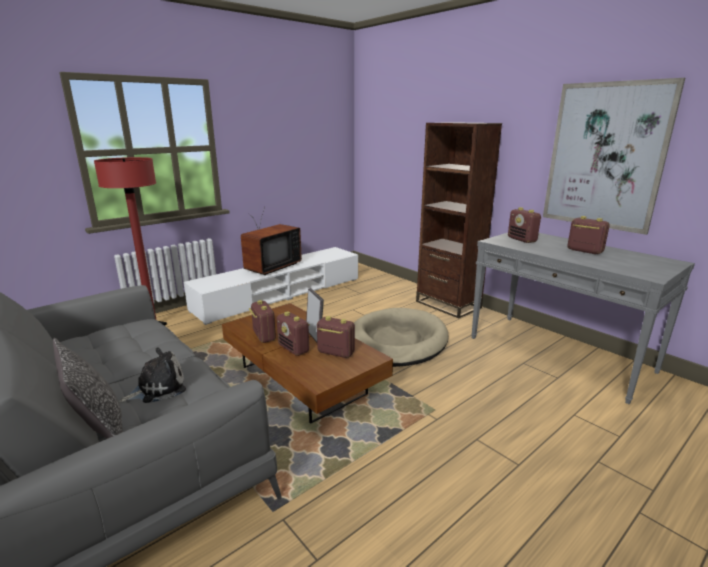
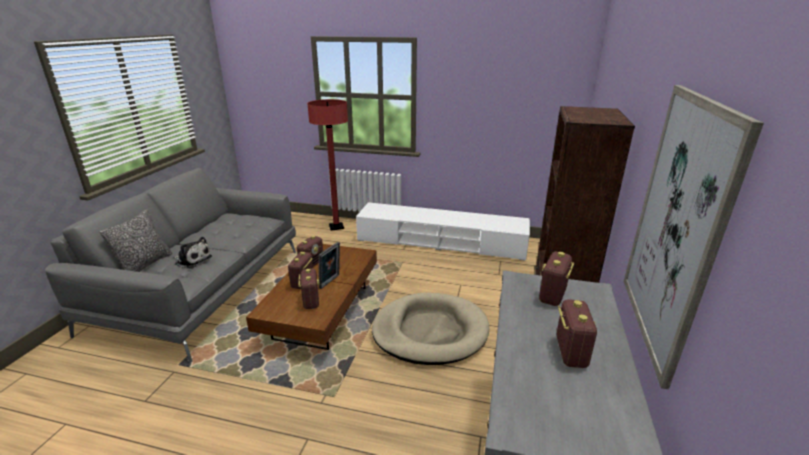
camera: 55 degrees right, 5 degrees up
(270, 267) = (435, 215): television -> none

